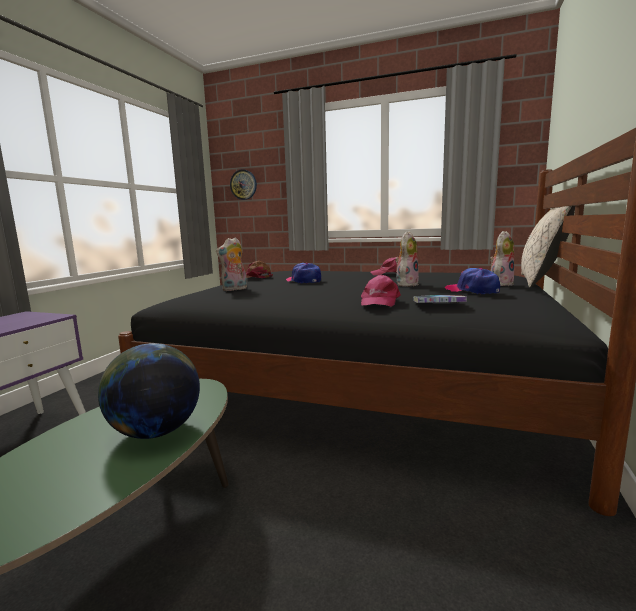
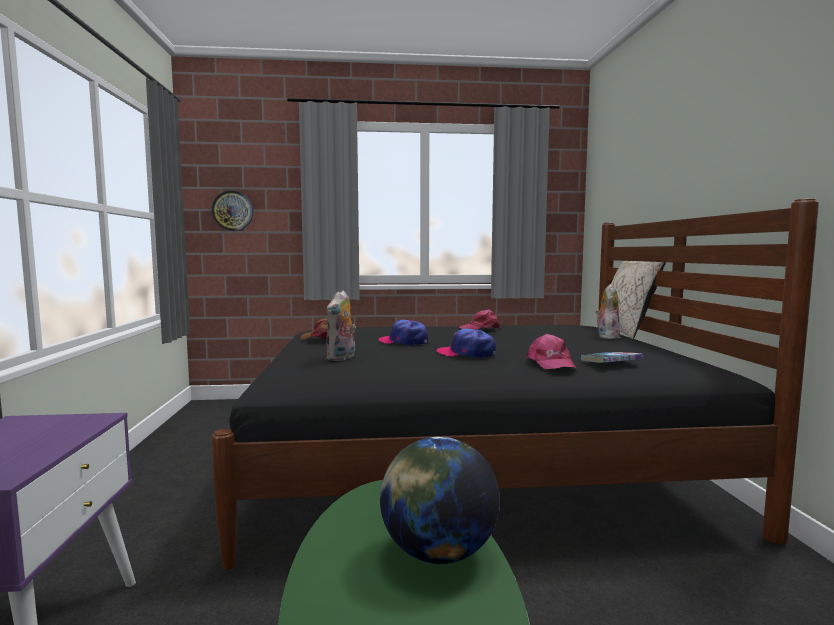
camera: 25 degrees left, 5 degrees down
(406, 284) = (529, 341): plush toy -> none
(472, 290) = (606, 345): cap -> cap (466, 353)

